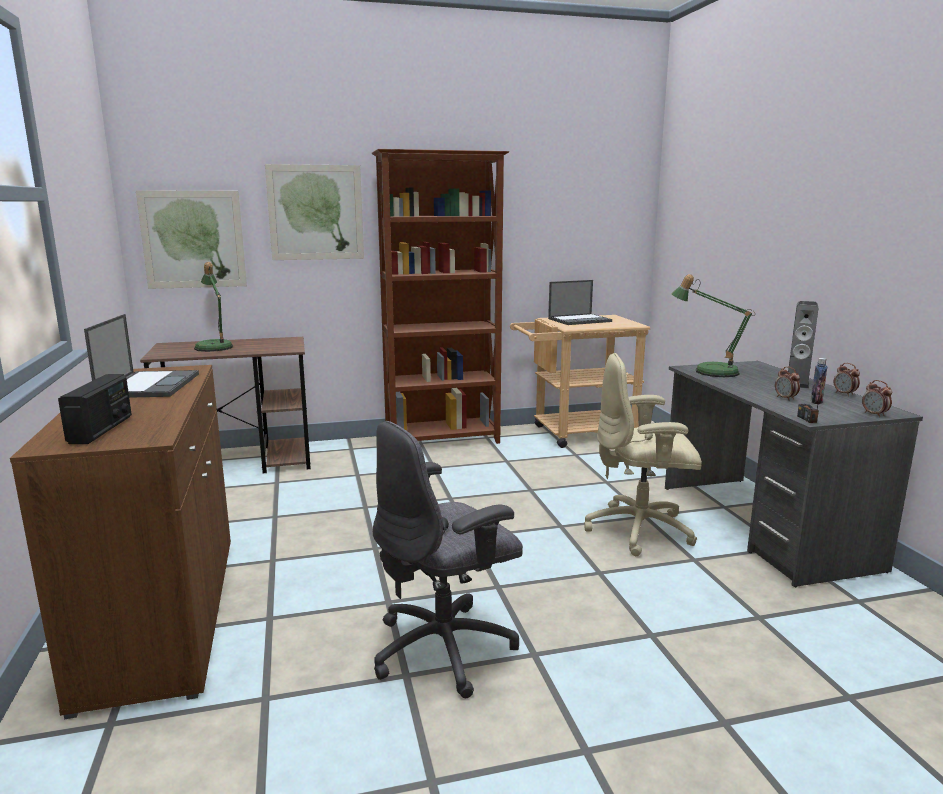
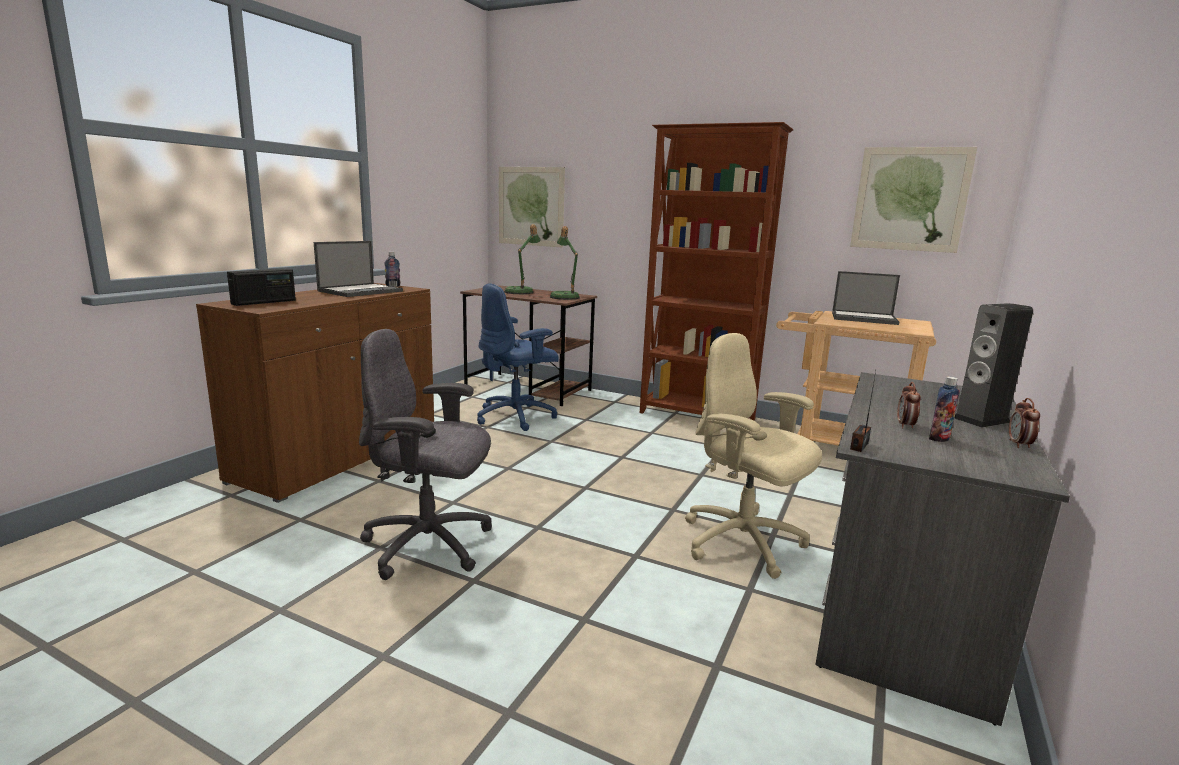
camera: 40 degrees right, 0 degrees up
(156, 370) = (393, 286): none -> bottle
(286, 495) = (516, 417): none -> blue office chair
(316, 212) = (620, 187): picture -> picture (910, 199)
(709, 371) = (897, 385): table lamp -> table lamp (564, 296)
(874, 414) = (984, 471): alarm clock -> none

